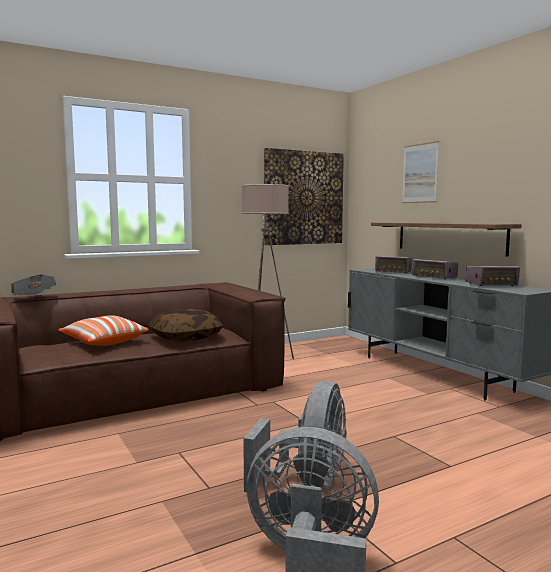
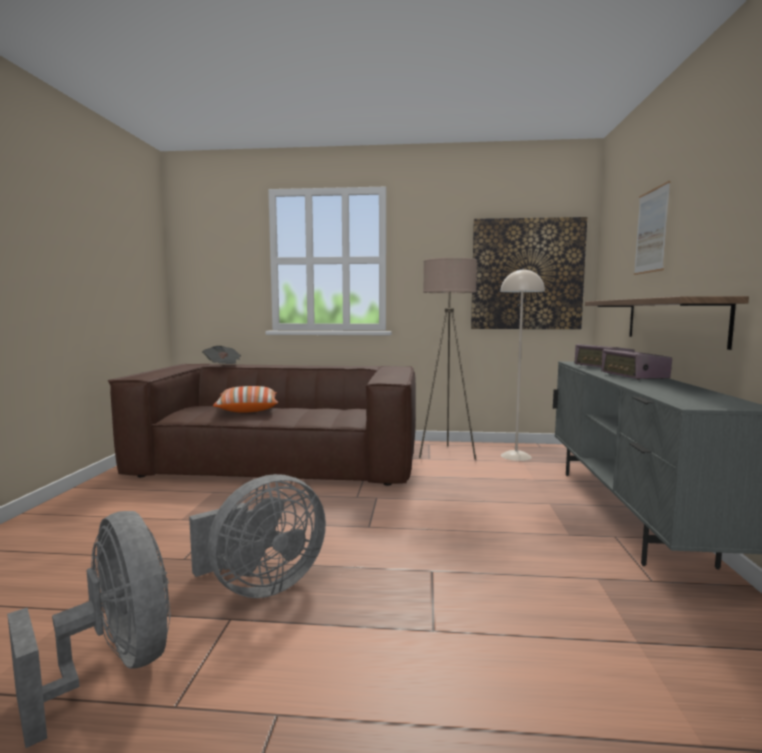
camera: 35 degrees right, 0 degrees up
(185, 337) = (315, 415): pillow -> none
(316, 351) = (516, 456): none -> beige floor lamp
(491, 285) = (681, 392): radio -> none

